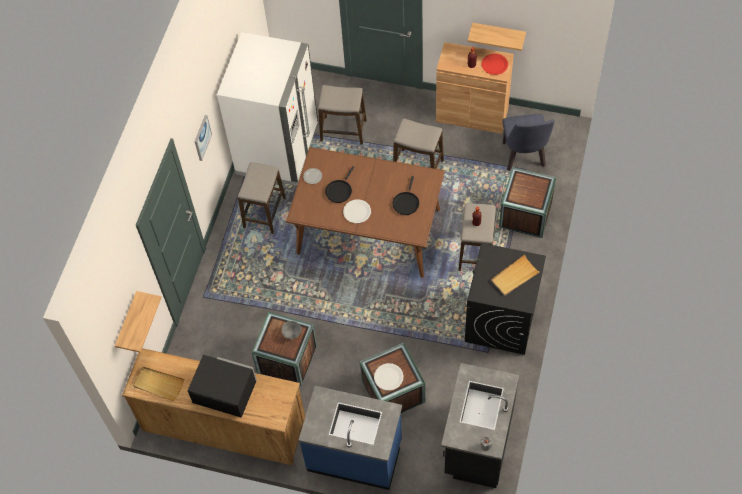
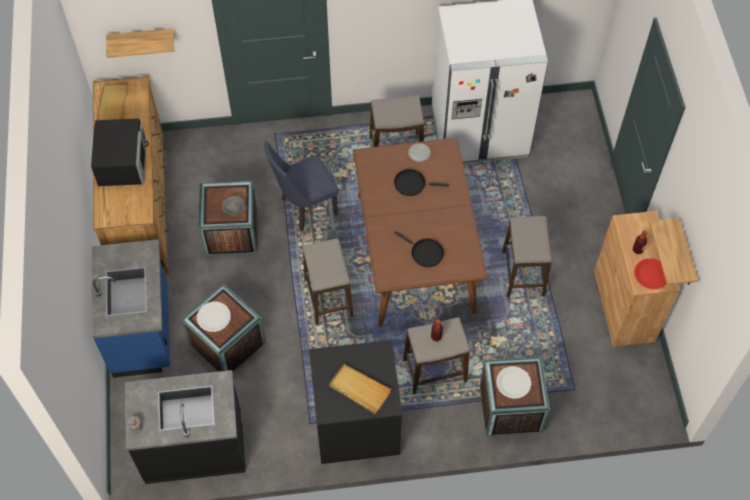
camera: 65 degrees right, 0 degrees up
(202, 137) = (387, 19): picture -> none
(343, 131) = (534, 184): stool -> stool (328, 298)
(357, 212) = (392, 209): white plate -> white plate (513, 382)
(406, 203) = (425, 253): black frying pan -> black frying pan turned 135 degrees counterclockwise
(524, 158) = (590, 382): blue chair -> blue chair (304, 208)

